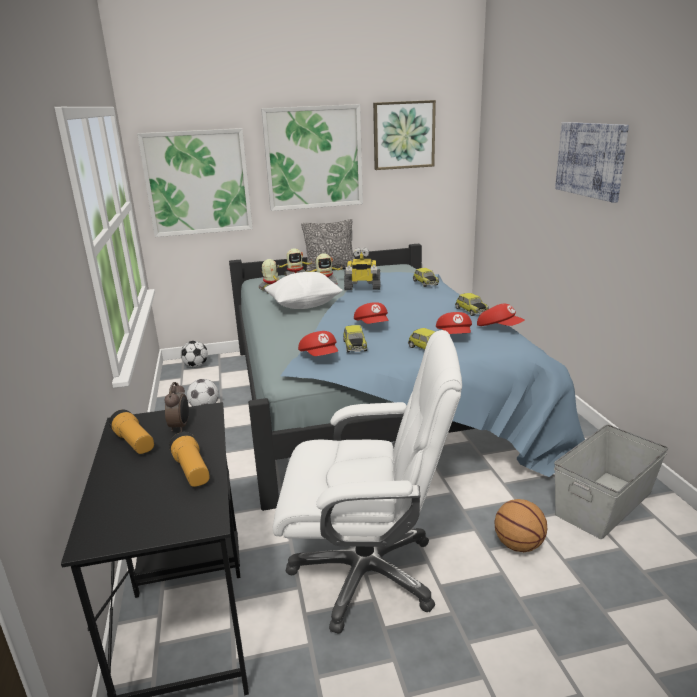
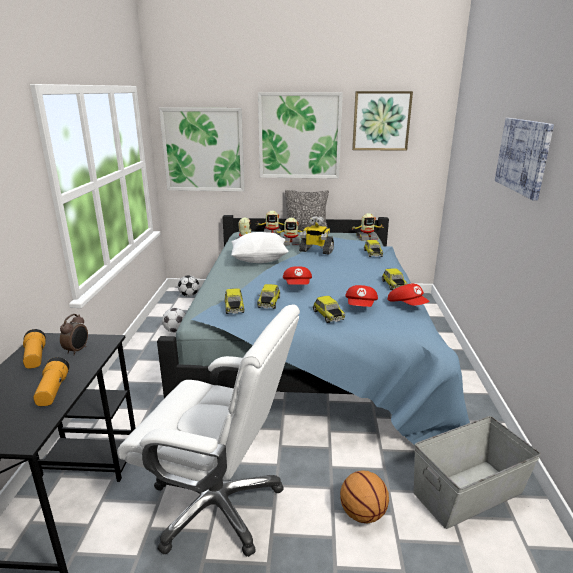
camera: 15 degrees right, 0 degrees up
(320, 356) = (233, 307): red cap -> toy car
(404, 268) = (366, 238): none -> toy robot

